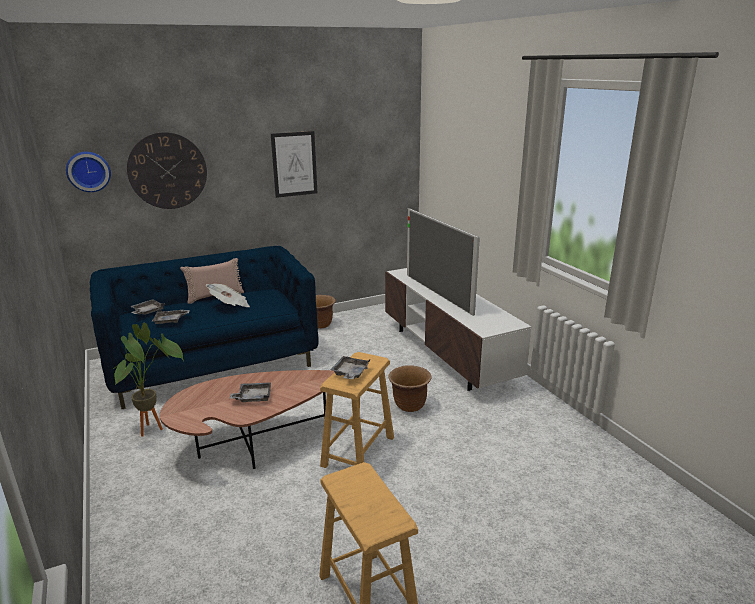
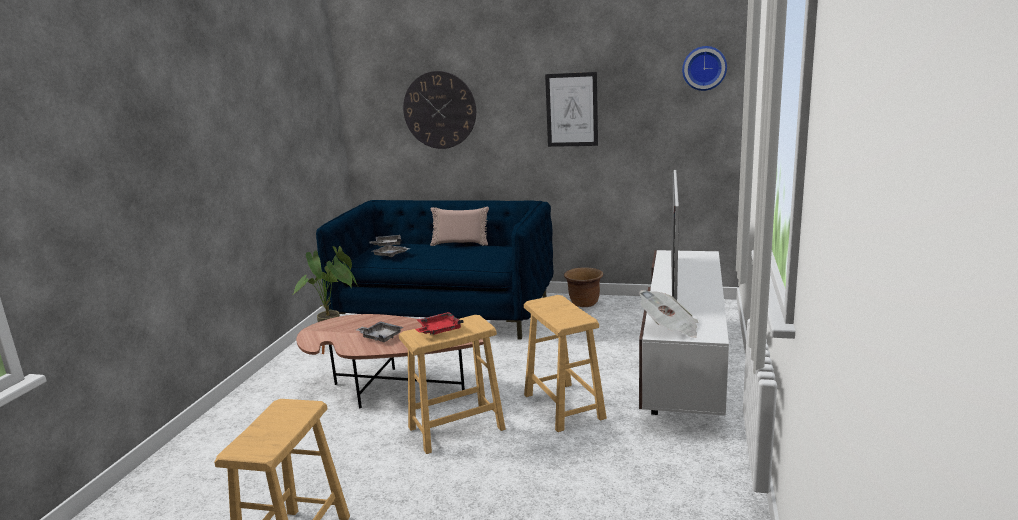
camera: 40 degrees right, 5 degrees down
(88, 171) = (373, 106): wall clock -> wall clock (704, 68)
(230, 305) = (453, 253): newspaper -> newspaper (670, 328)
(350, 373) = (438, 330): grey tray -> red tray
(409, 405) = (564, 406): brown planter -> brown stool

